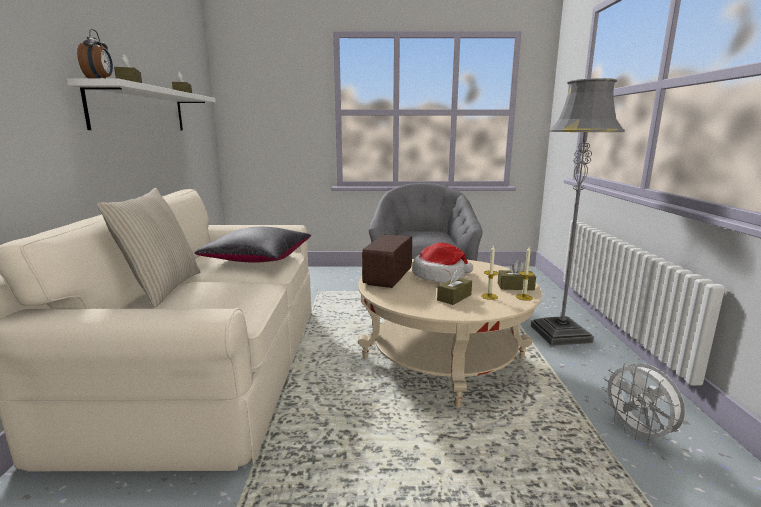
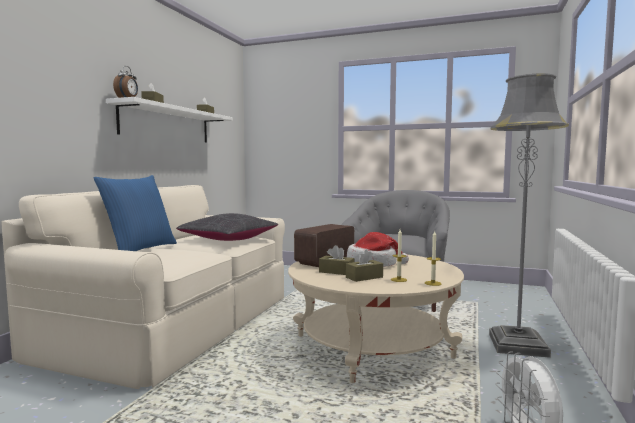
camera: 20 degrees right, 10 degrees down
(162, 289) = (139, 249): beige pillow -> blue pillow
(515, 287) = (436, 276): brown tissue box -> brown tissue box (336, 272)

